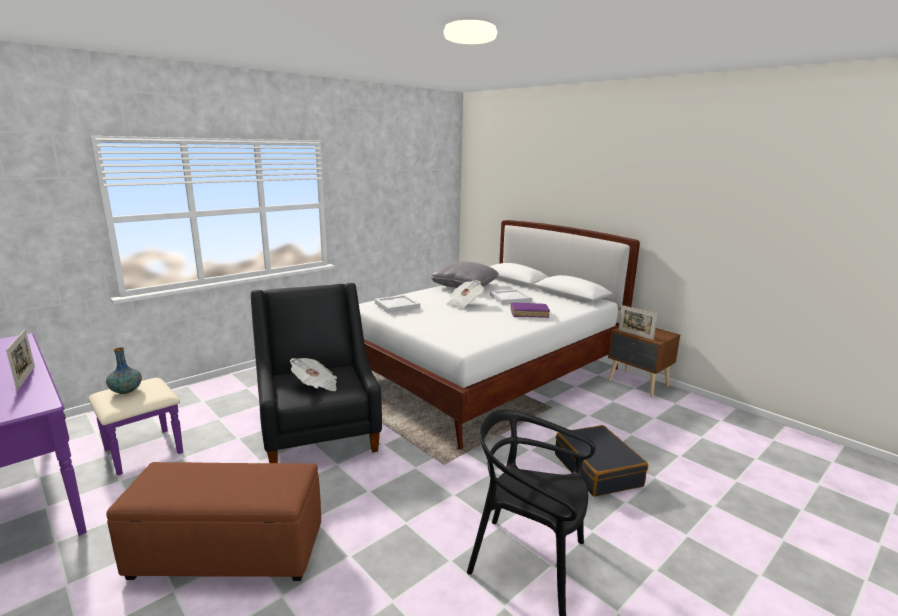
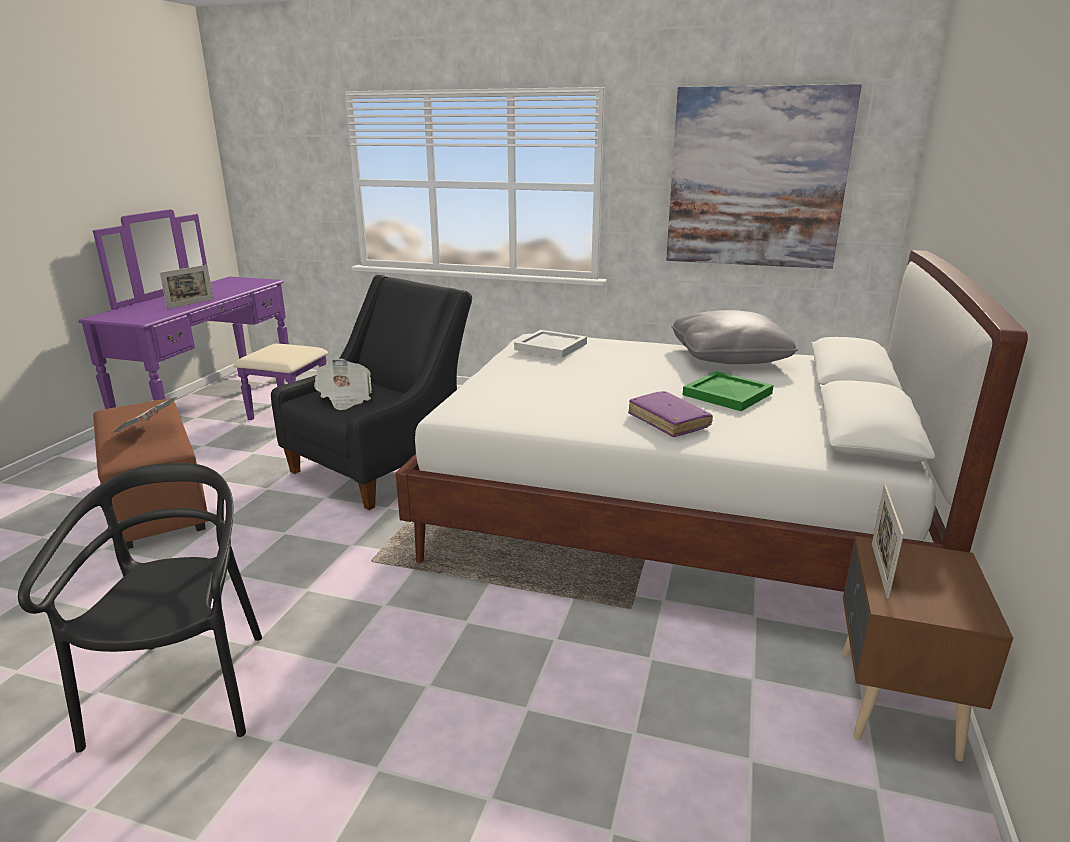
camera: 60 degrees right, 5 degrees up
(126, 391) = (280, 348): vase -> none
(402, 192) = (756, 178): none -> picture
(464, 303) = (634, 374): newspaper -> newspaper (147, 431)
(510, 298) = (728, 394): white tray -> green tray
(598, 470) = (459, 711): black suitcase -> none

